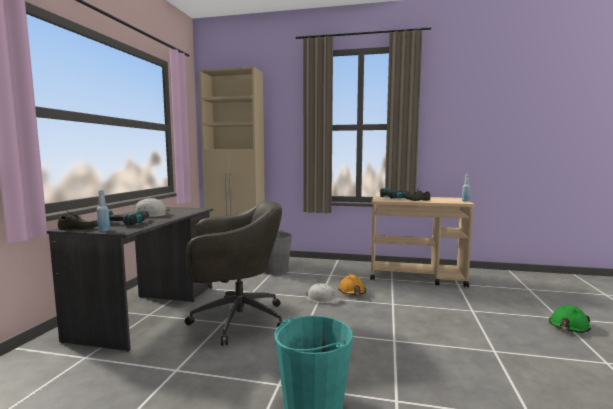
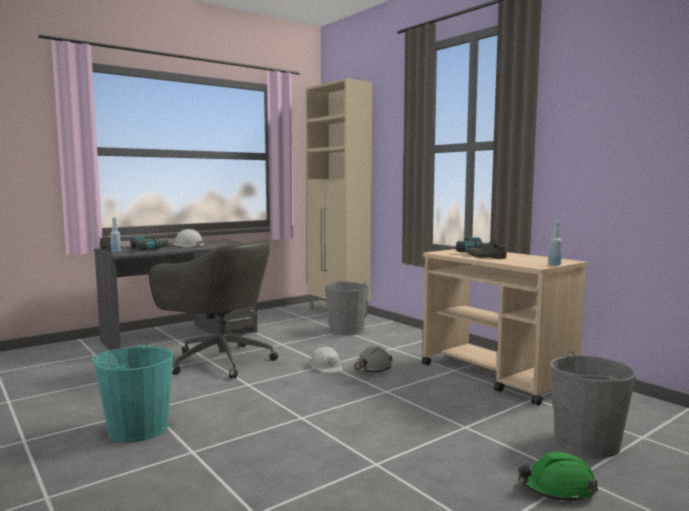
camera: 40 degrees right, 0 degrees up
(352, 292) = (373, 369): orange hard hat -> grey hard hat
(523, 299) = (586, 442): none -> grey bucket

